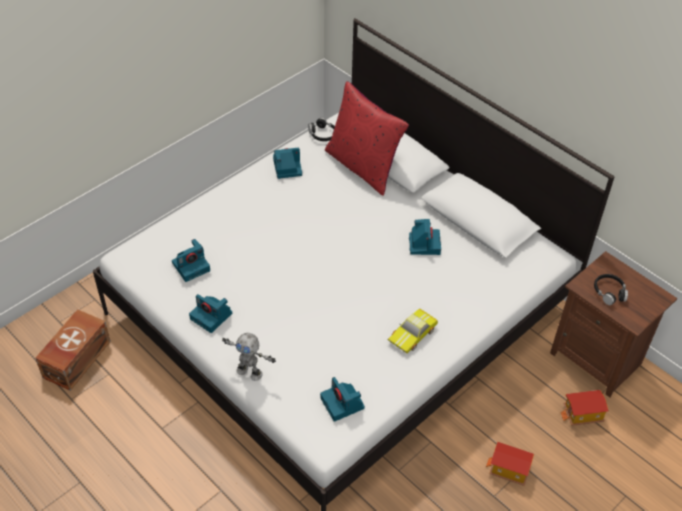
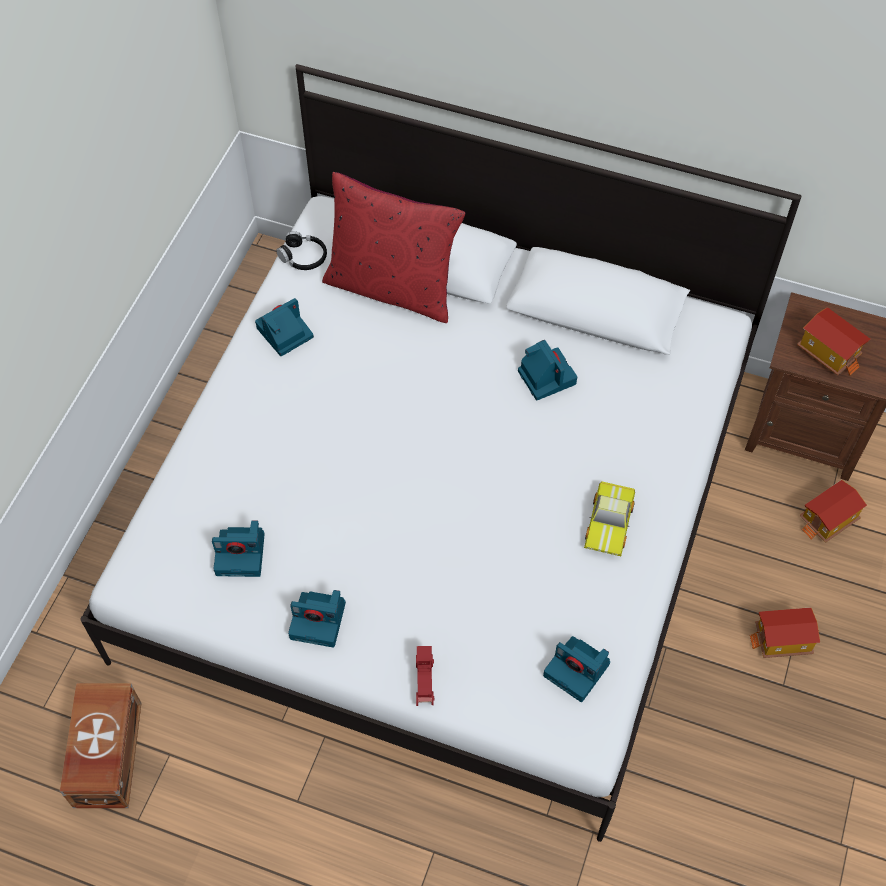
camera: 25 degrees left, 10 degrees up
(191, 266) = (242, 553): camera -> camera turned 60 degrees clockwise
(250, 372) = (425, 682): toy robot -> red toy car
(609, 292) = (829, 352): black headphones -> toy house

